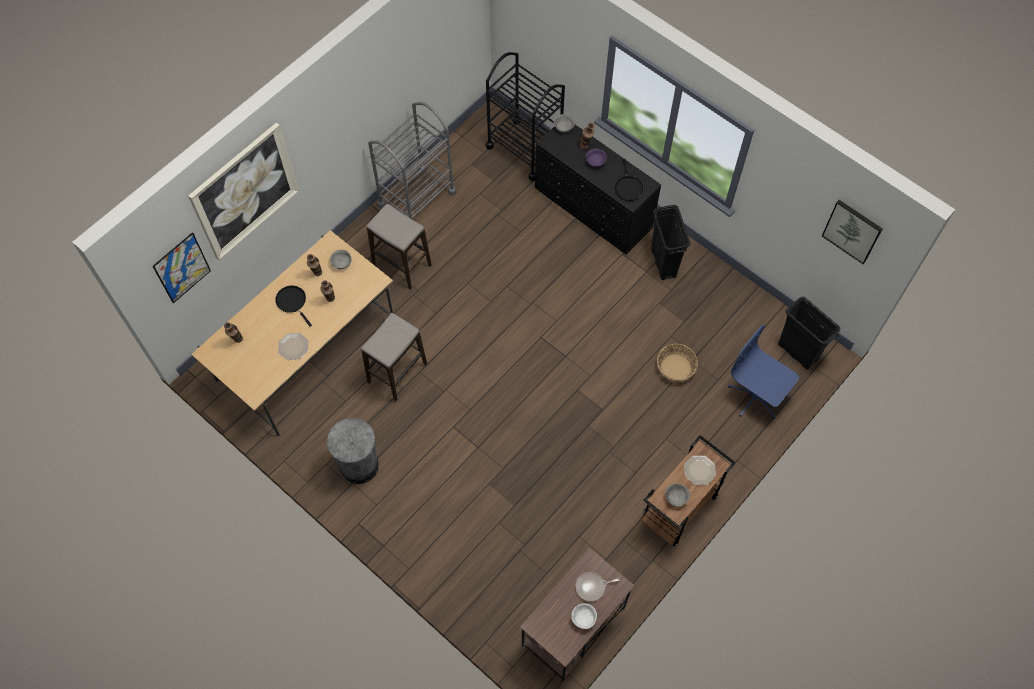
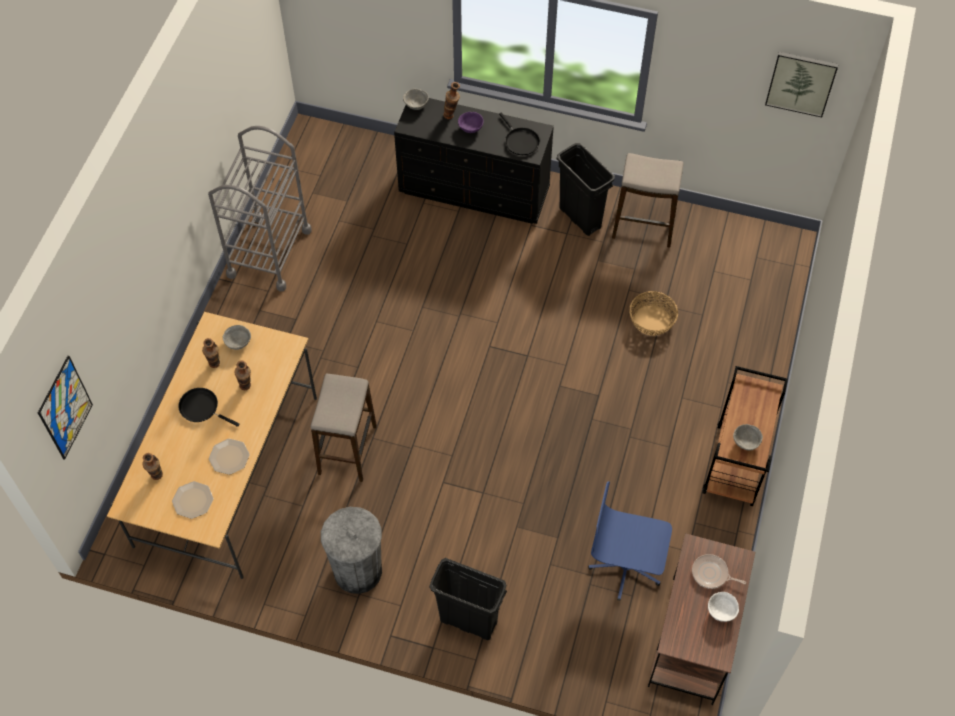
camera: 25 degrees left, 5 degrees down
(245, 191) = (107, 287): picture -> none
(402, 264) = (290, 330): stool -> stool (643, 226)
(524, 149) = (364, 156): black cart -> none
(592, 587) = (711, 574): frying pan -> frying pan turned 60 degrees clockwise
(700, 470) = (754, 403): plate -> plate (193, 500)
(755, 396) = (750, 316): blue office chair -> blue office chair (626, 567)
(797, 352) = (768, 254): black trash can -> black trash can (469, 621)

